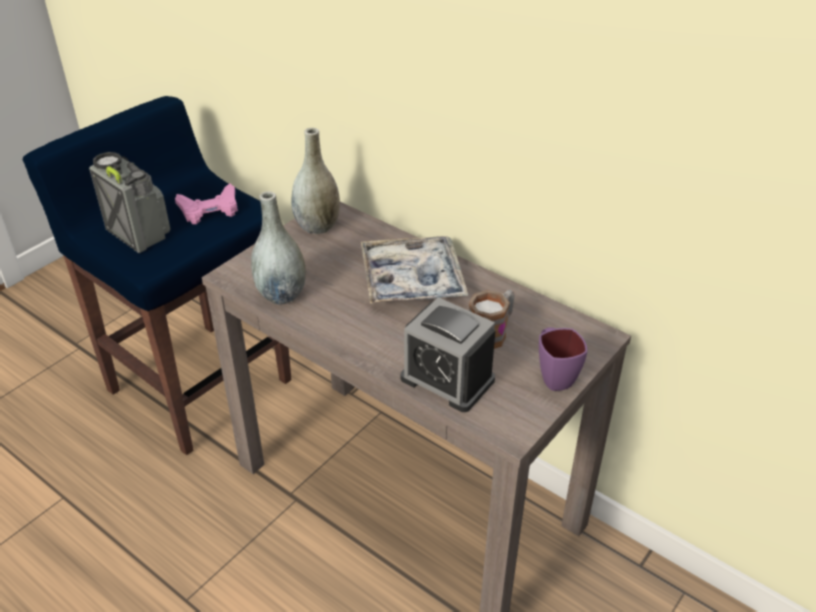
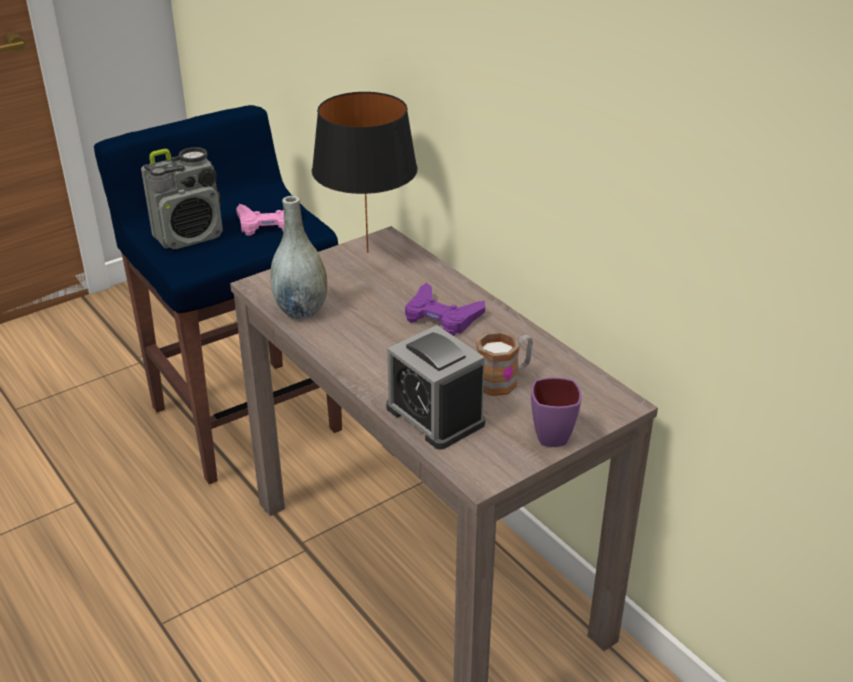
camera: 15 degrees right, 5 degrees down
(138, 233) = (190, 236): radio -> radio turned 90 degrees clockwise
(317, 226) = (366, 252): grey vase -> black table lamp
(412, 279) = (442, 316): tray -> purple game controller

